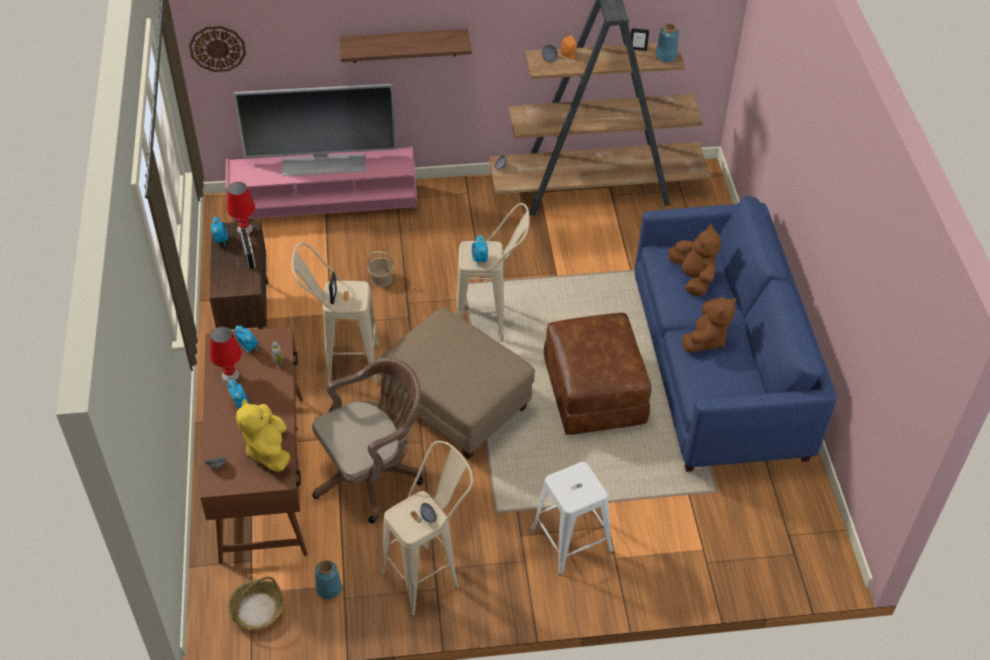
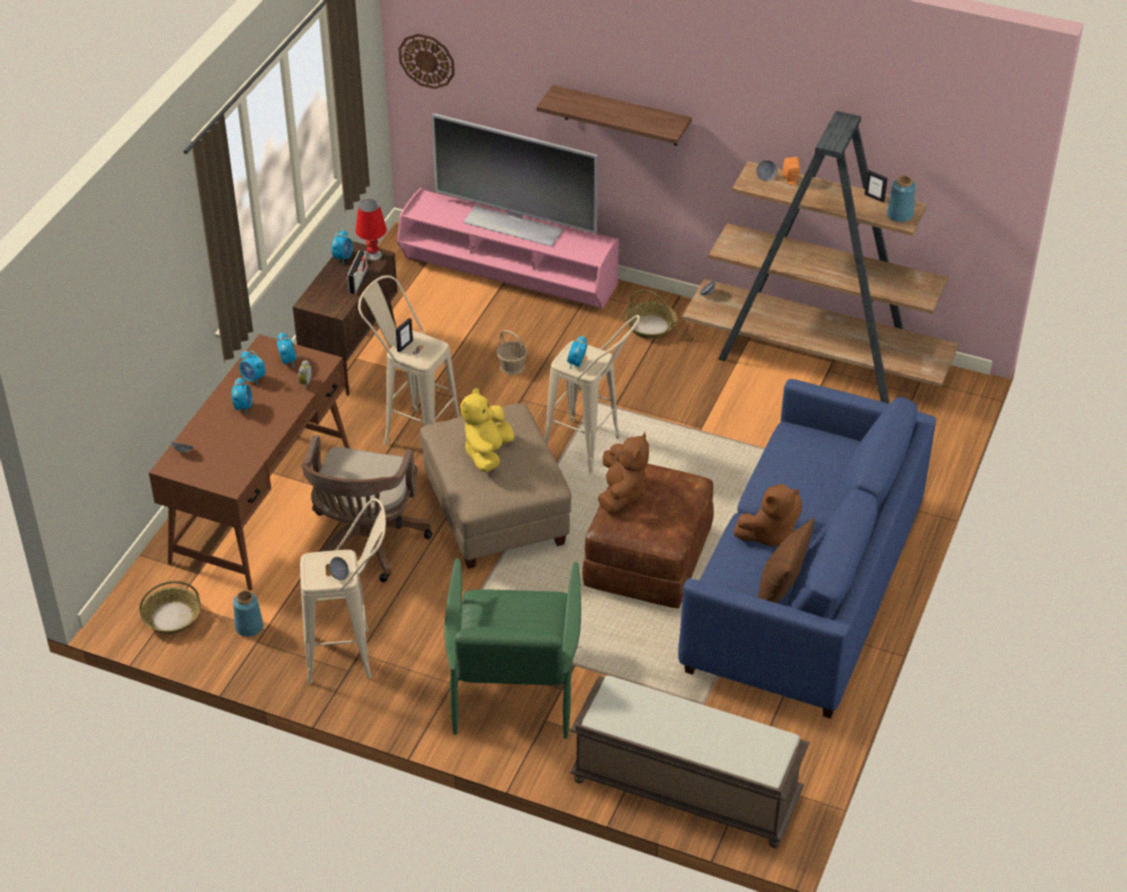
camera: 30 degrees right, 5 degrees down
(230, 375) = (253, 379): red table lamp -> alarm clock
(268, 450) = (237, 457): yellow plush toy -> yellow plush toy (487, 453)
(372, 474) = (365, 544): brown office chair -> brown office chair turned 105 degrees clockwise
(462, 207) = (651, 326): none -> basket
(571, 539) = (514, 684): white stool -> green armchair
(693, 278) = (805, 469): brown plush toy -> brown plush toy (621, 492)
(747, 380) = (780, 590): none -> brown pillow
(753, 565) = (684, 789): none -> brown bench

